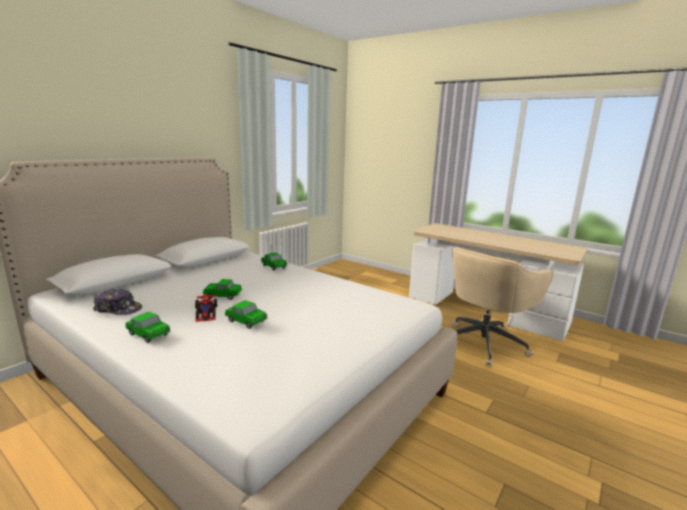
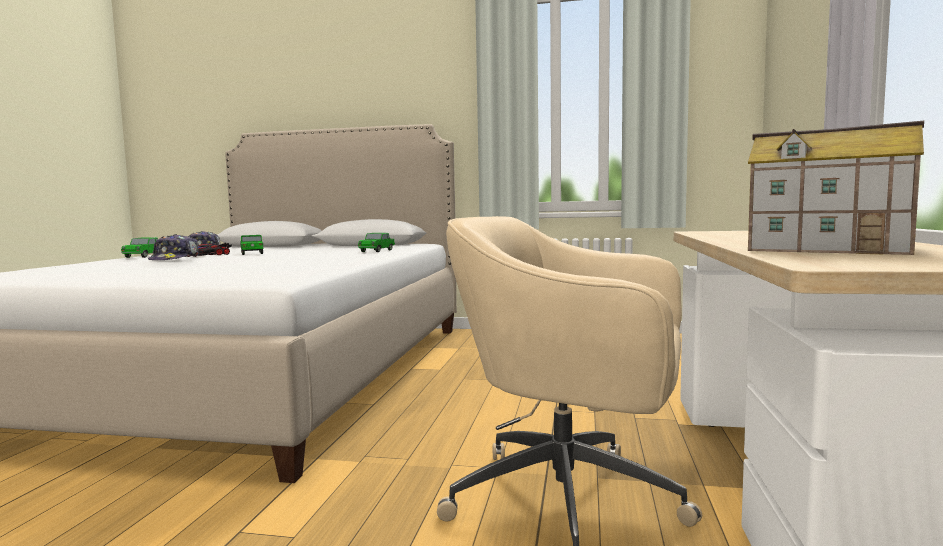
camera: 65 degrees right, 10 degrees down
(246, 321) = (175, 259): toy car -> cap
(526, 245) = (828, 249): none -> toy house

